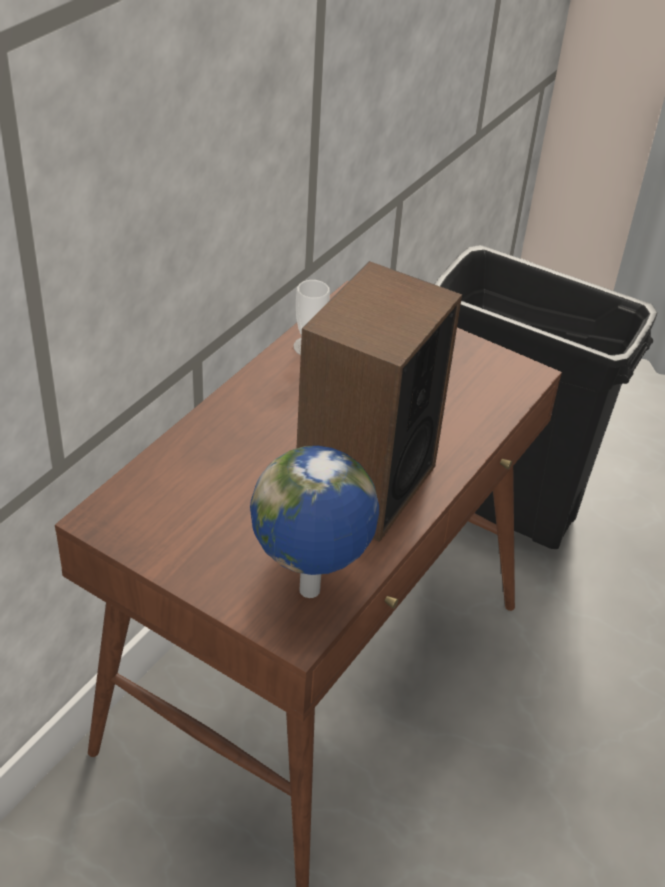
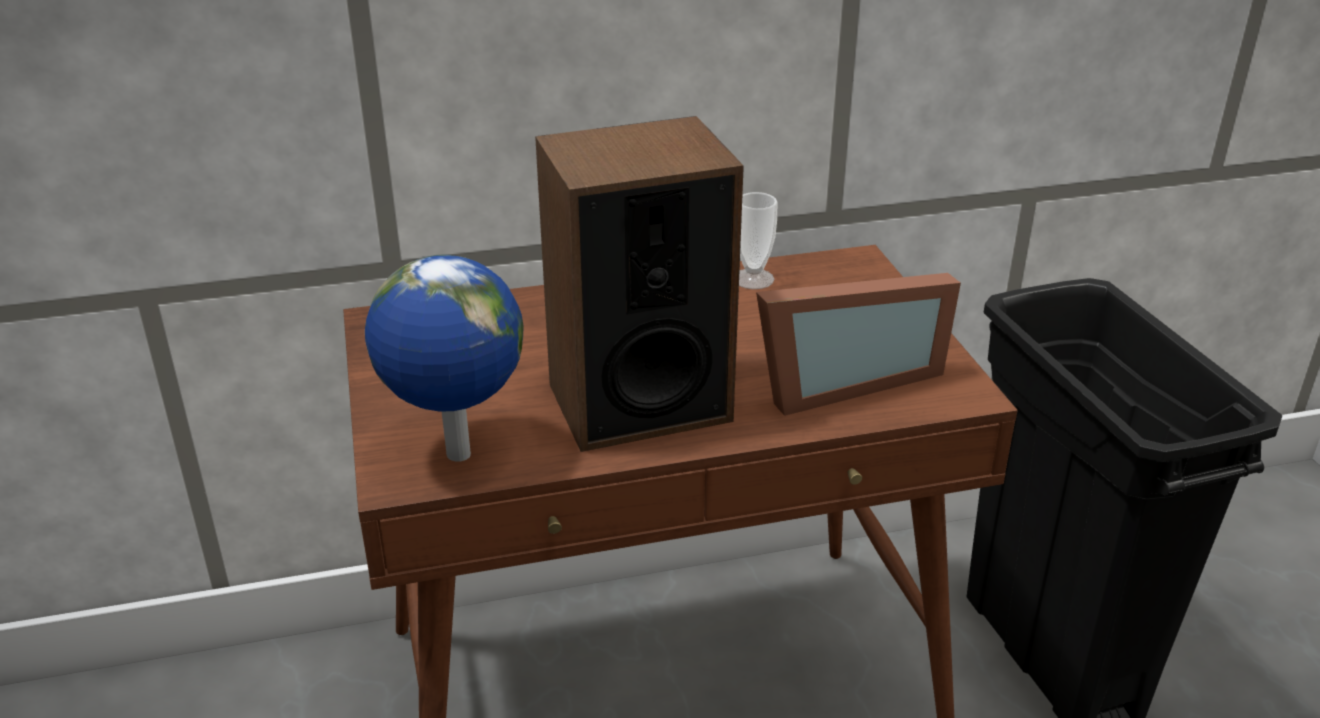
camera: 45 degrees right, 10 degrees down
(455, 402) = (841, 381): none -> picture frame

